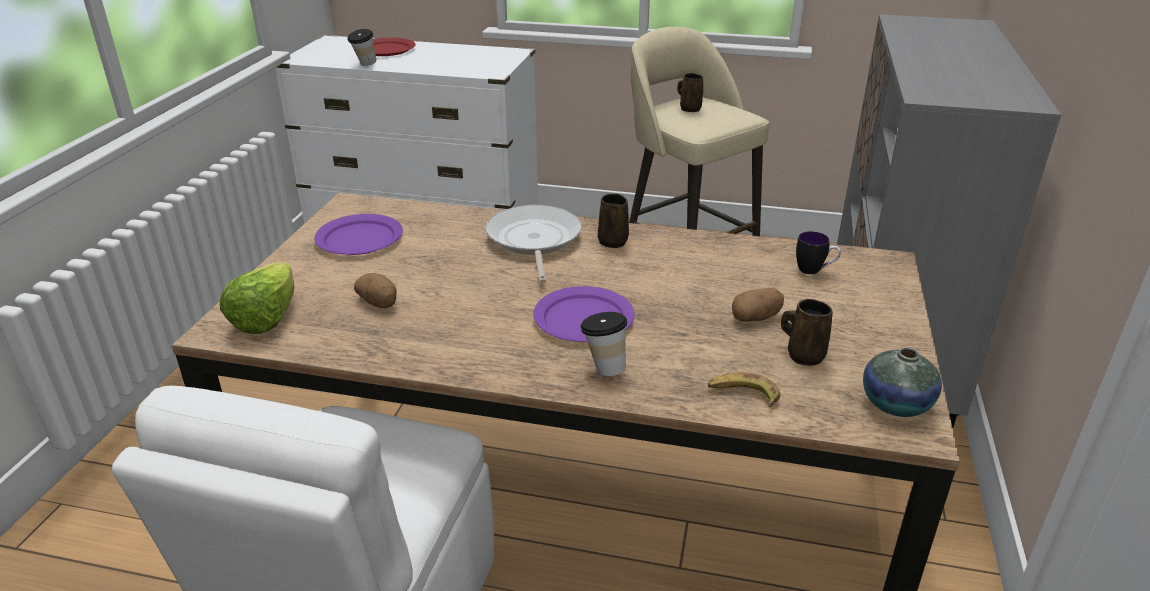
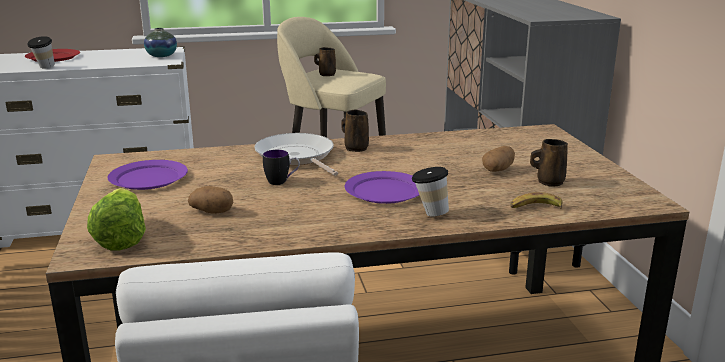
camera: 25 degrees left, 10 degrees down
(814, 271) = (507, 141): mug -> mug (282, 182)
(896, 404) = (627, 193): vase -> vase (161, 56)

